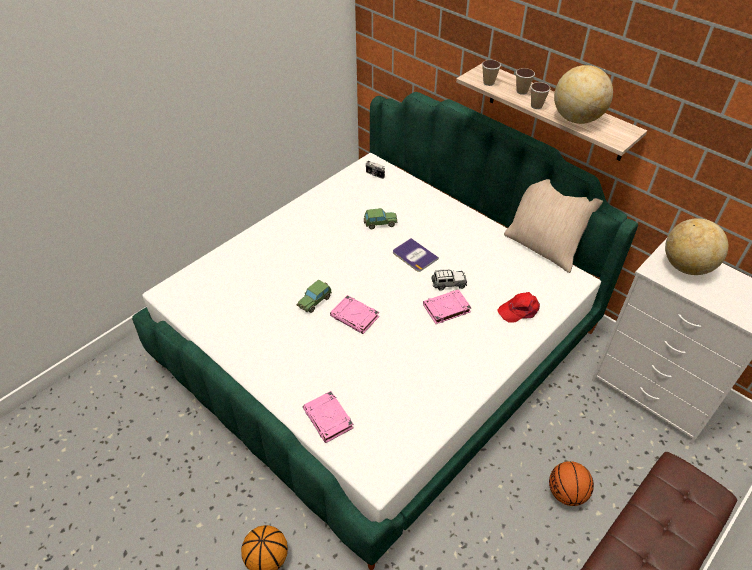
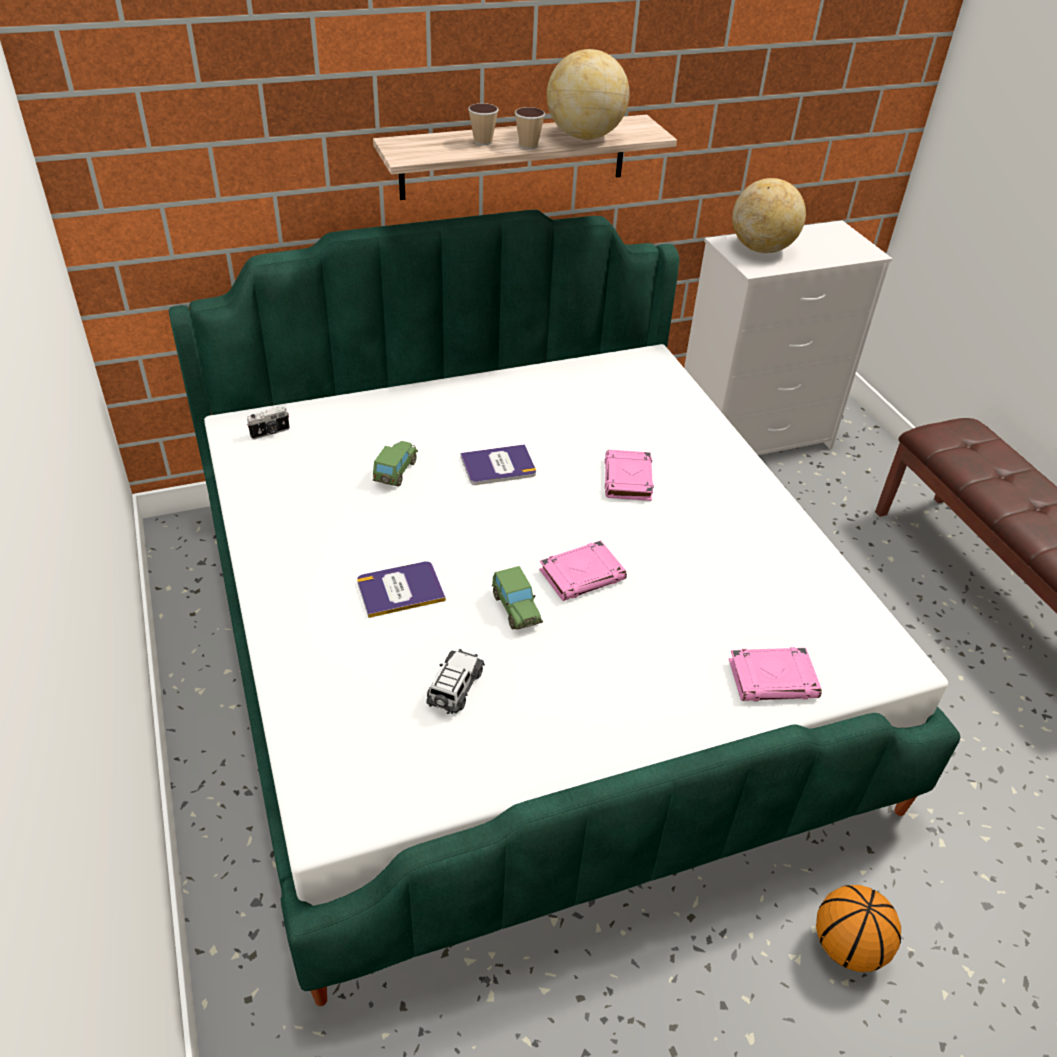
camera: 65 degrees left, 5 degrees down
(301, 259) = (400, 590): none -> book
(448, 283) = (581, 458): toy car -> toy car (455, 688)
(488, 83) = (434, 152): cup -> none
(519, 310) = (672, 421): red cap -> none
(543, 247) = (574, 356): beige pillow -> none
(566, 493) = (855, 570): basketball -> none

